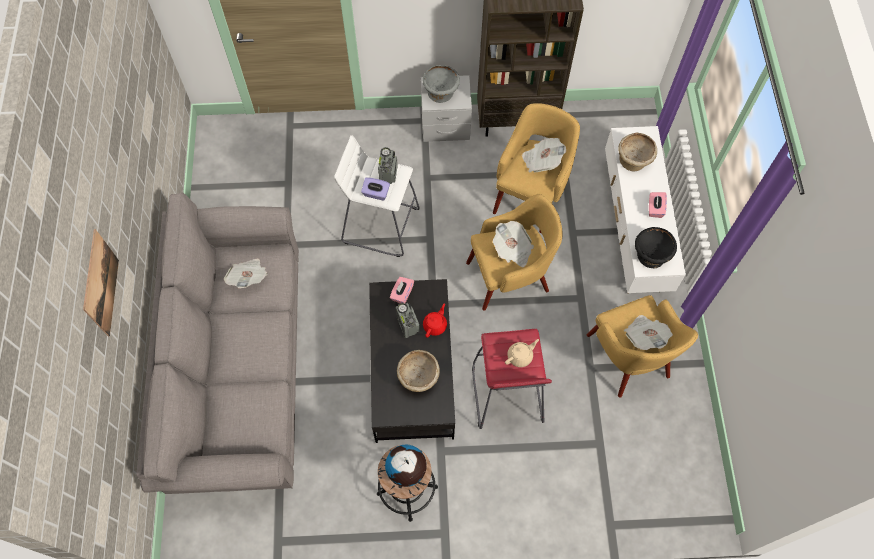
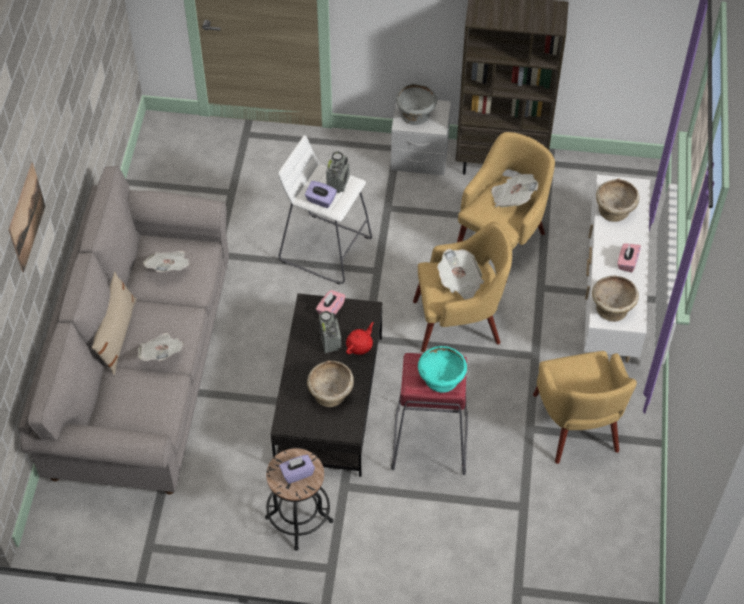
camera: 10 degrees right, 10 degrees down
(212, 352) = (117, 335): none -> beige pillow
(406, 470) = (297, 473): globe -> purple tissue box
(520, 356) = (441, 379): beige teapot -> turquoise bowl
(645, 336) = (587, 389): newspaper -> newspaper (162, 354)
(651, 254) = (612, 307): black bowl -> beige bowl

